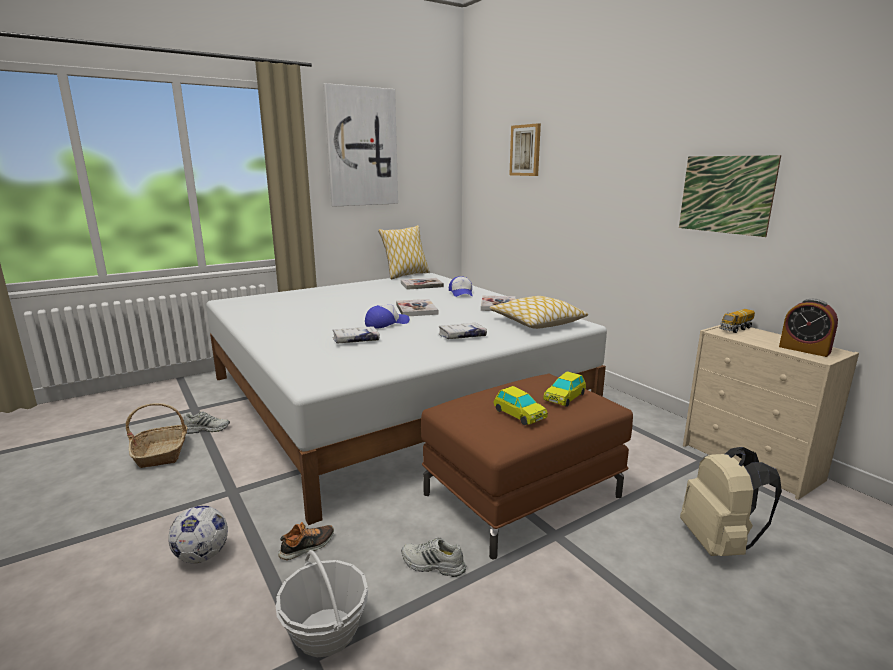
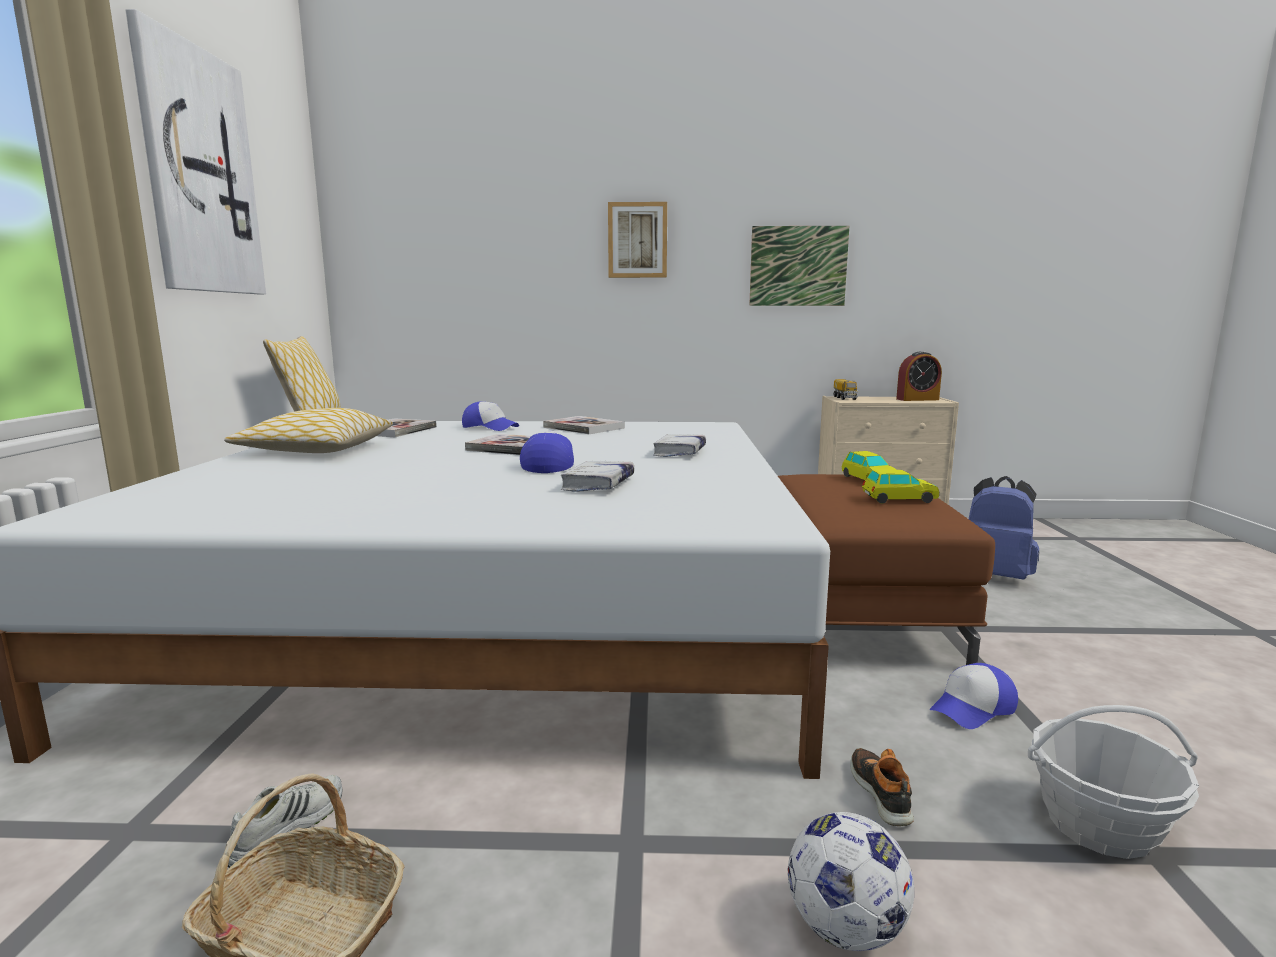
camera: 55 degrees left, 5 degrees down
(432, 565) = (973, 708): white shoe -> cap
(525, 150) = (484, 215): picture -> picture (637, 240)
(536, 322) = (683, 430): pillow -> pillow (316, 450)
(719, 544) = (994, 576): beige backpack -> blue backpack

